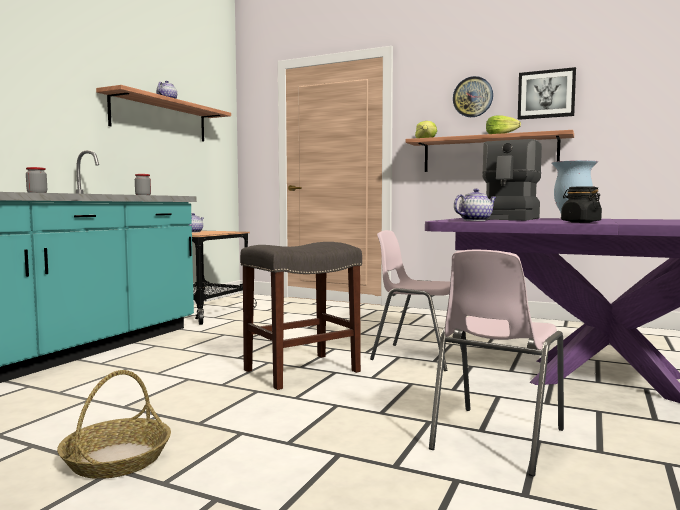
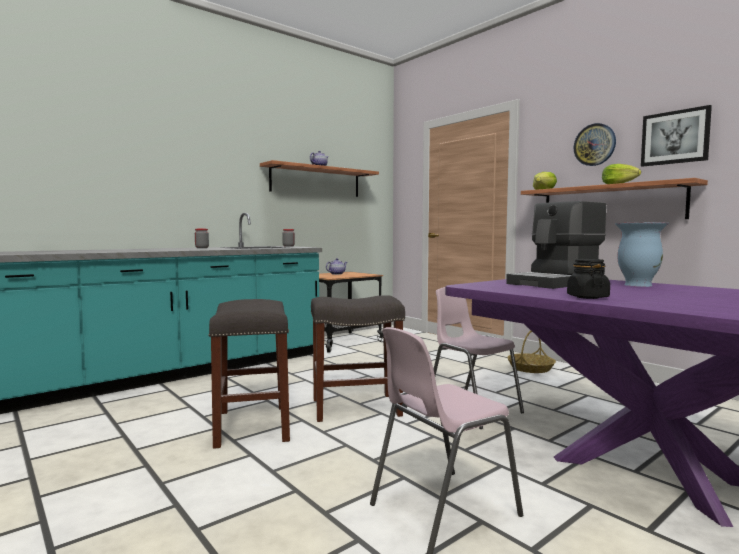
camera: 25 degrees right, 0 degrees up
(117, 459) = (155, 457): basket -> basket (530, 368)
(206, 406) = (253, 426): none -> grey stool
(475, 220) = (497, 286): teapot -> none

